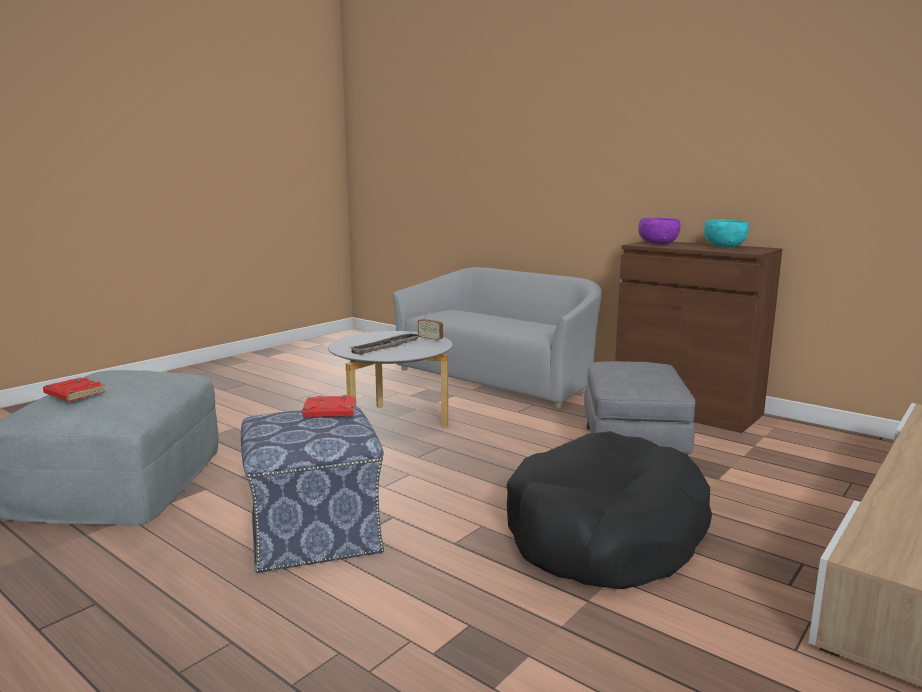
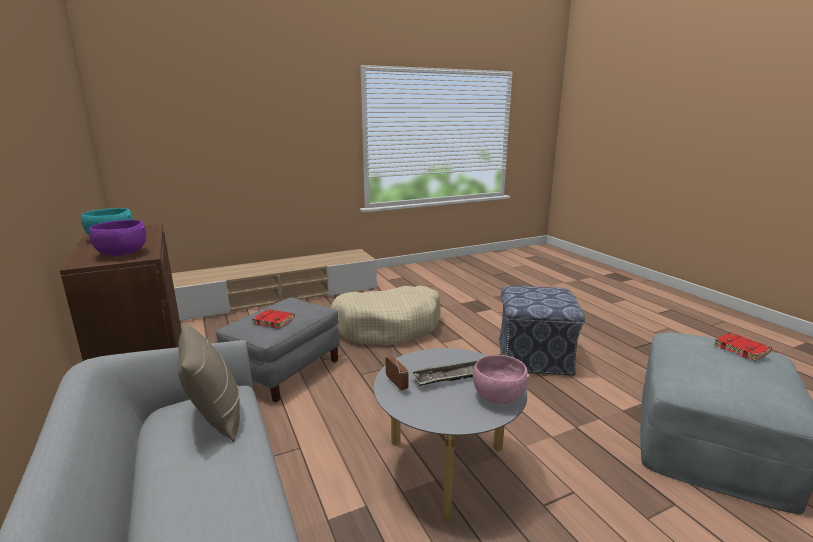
camera: 155 degrees left, 5 degrees up
(329, 412) = (528, 300): red book -> red book (274, 321)
(350, 344) = (498, 396): none -> pink bowl
(531, 330) = (216, 416): none -> beige pillow
(605, 534) = (388, 326): black dog bed -> beige dog bed

